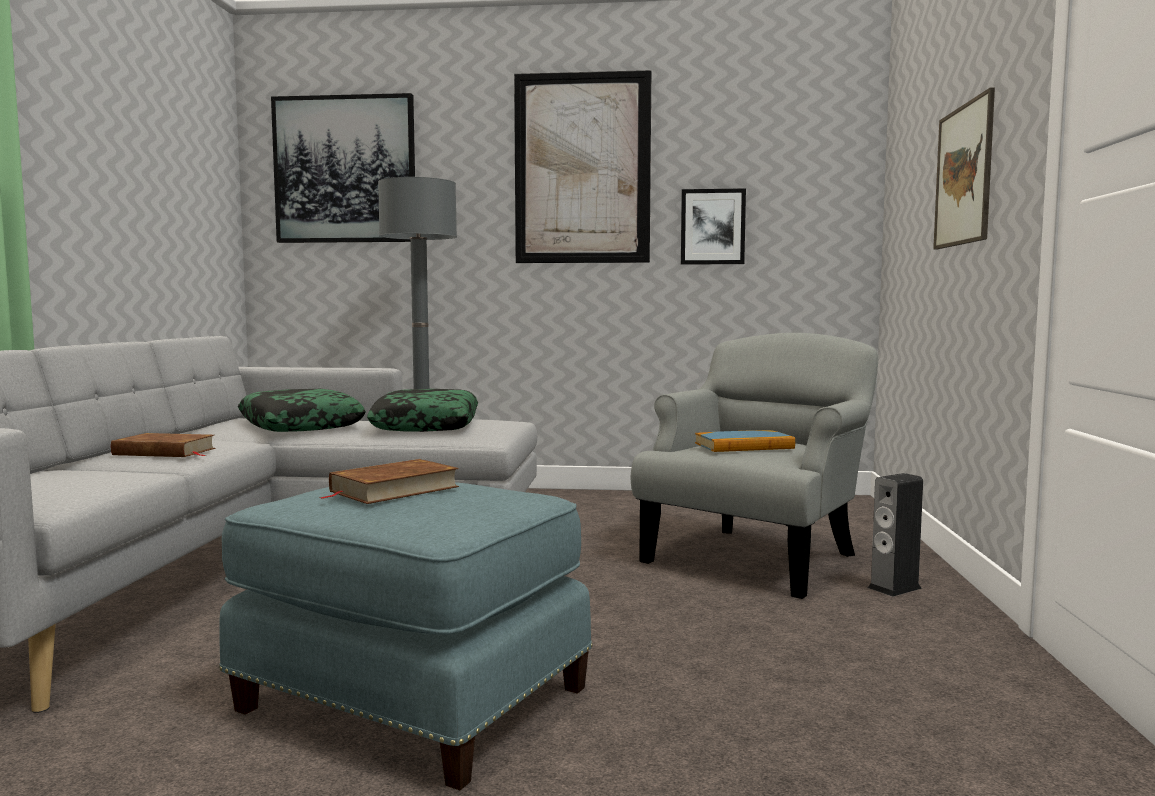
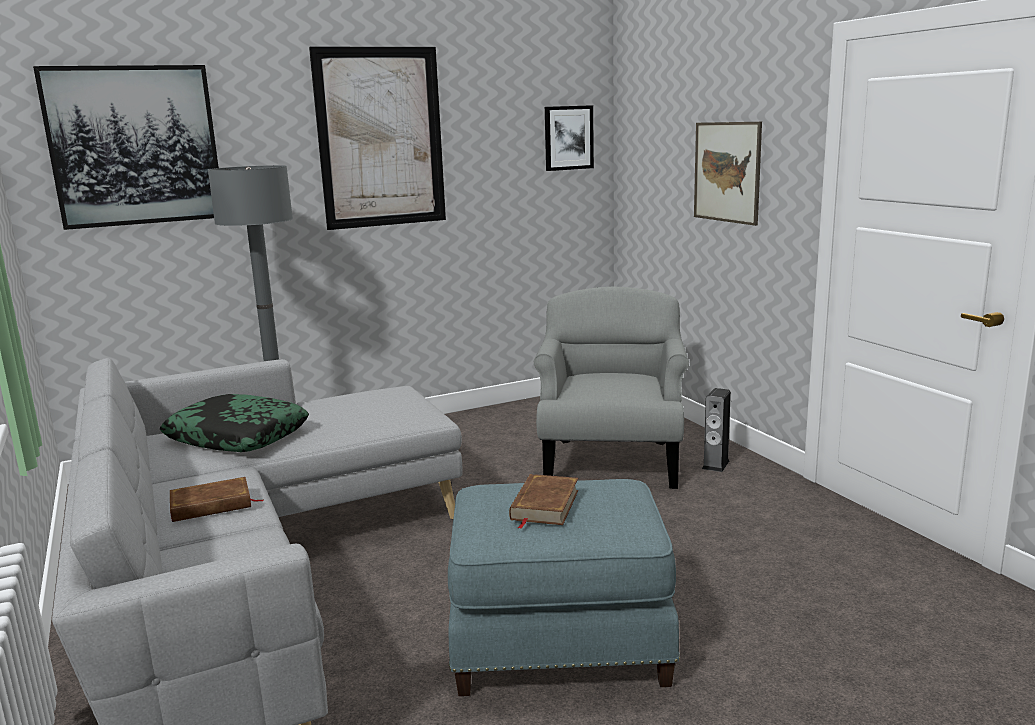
camera: 30 degrees left, 10 degrees up
(426, 425) = (351, 412): pillow -> none
(712, 227) = (493, 185): picture -> picture (568, 138)
(744, 446) = (609, 385): book -> none

